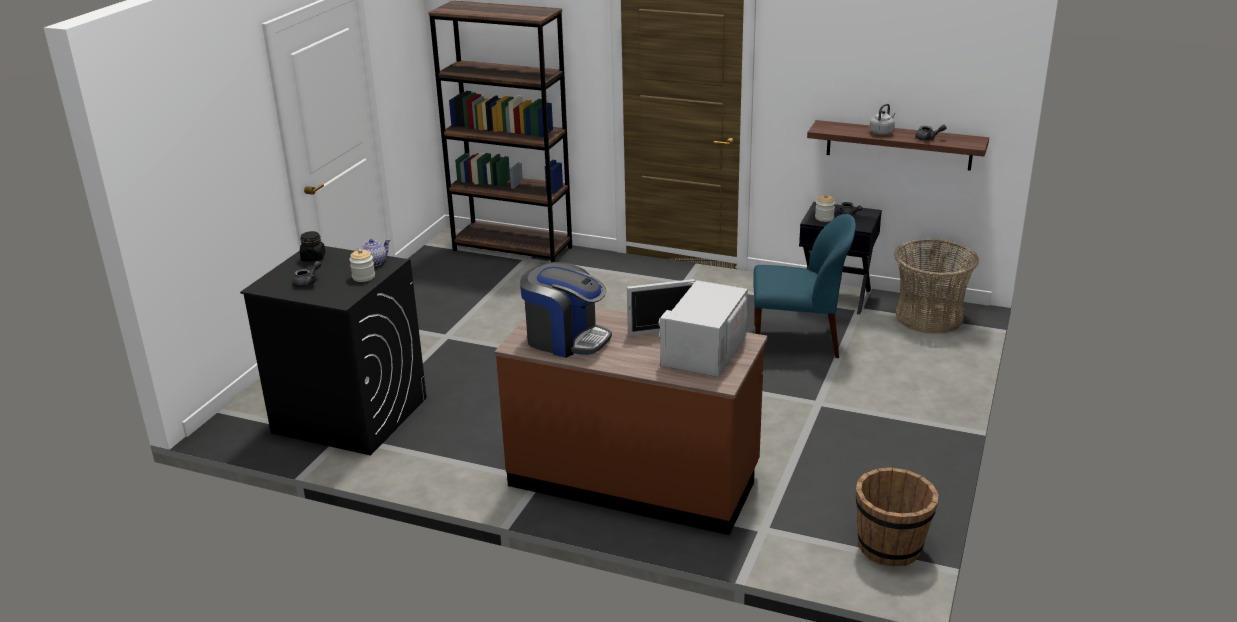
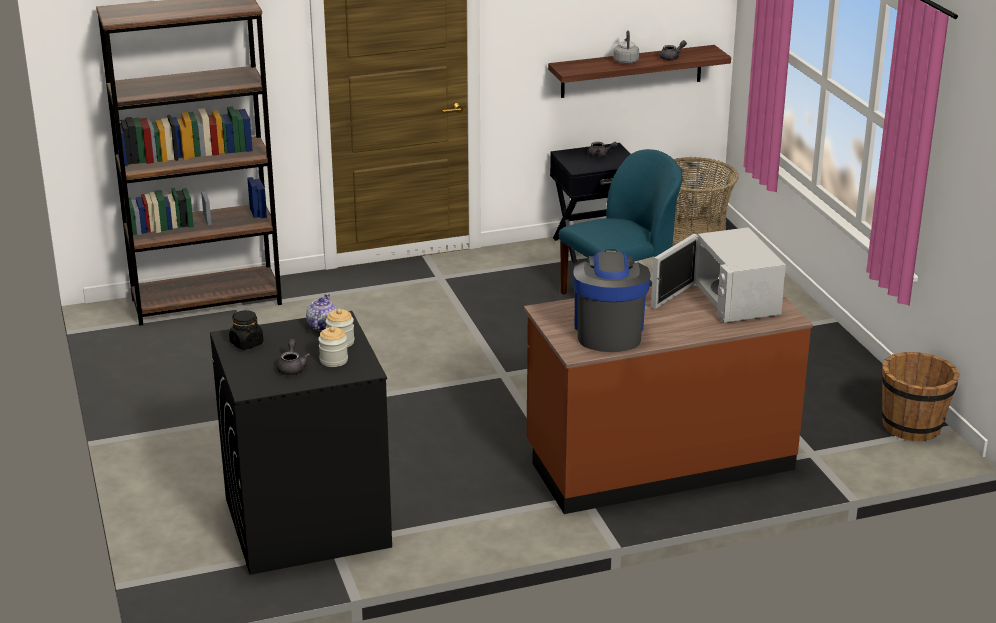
camera: 40 degrees left, 0 degrees up
(566, 339) = (608, 331): coffee machine -> coffee machine turned 75 degrees counterclockwise
(824, 218) = (585, 163): jar -> jar (333, 360)

